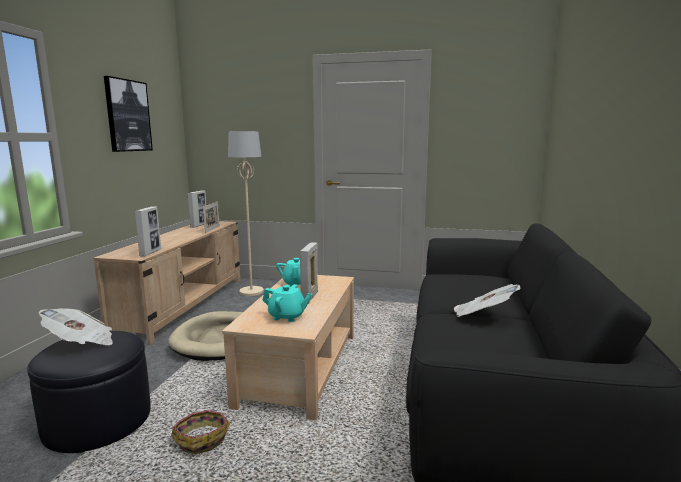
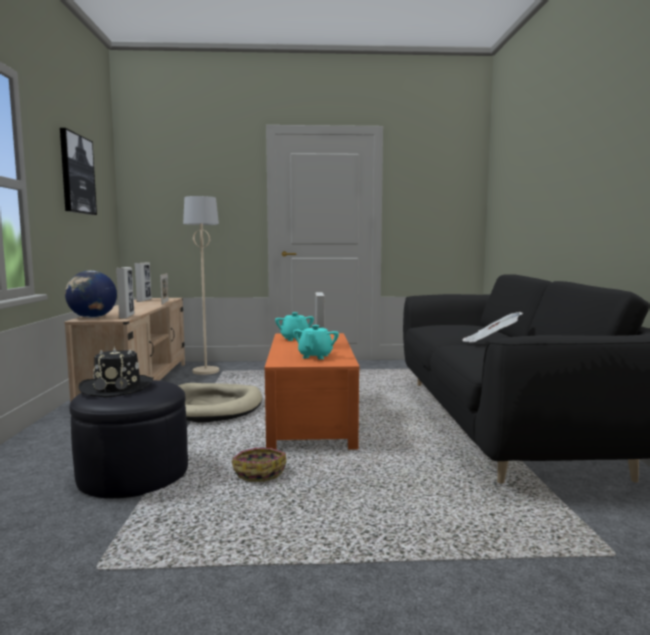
camera: 15 degrees left, 5 degrees down
(81, 343) = (118, 387): newspaper -> black hat
(121, 252) = (92, 317): none -> globe
(287, 316) = (315, 356): turquoise teapot -> turquoise teapot turned 75 degrees counterclockwise
(301, 369) = (312, 420): beige coffee table -> orange coffee table

